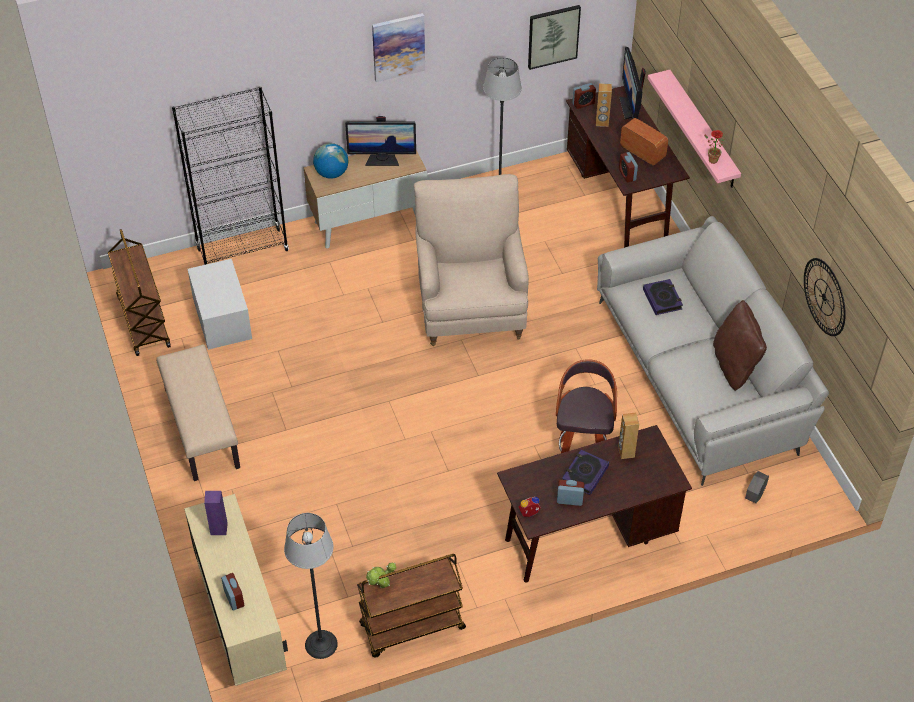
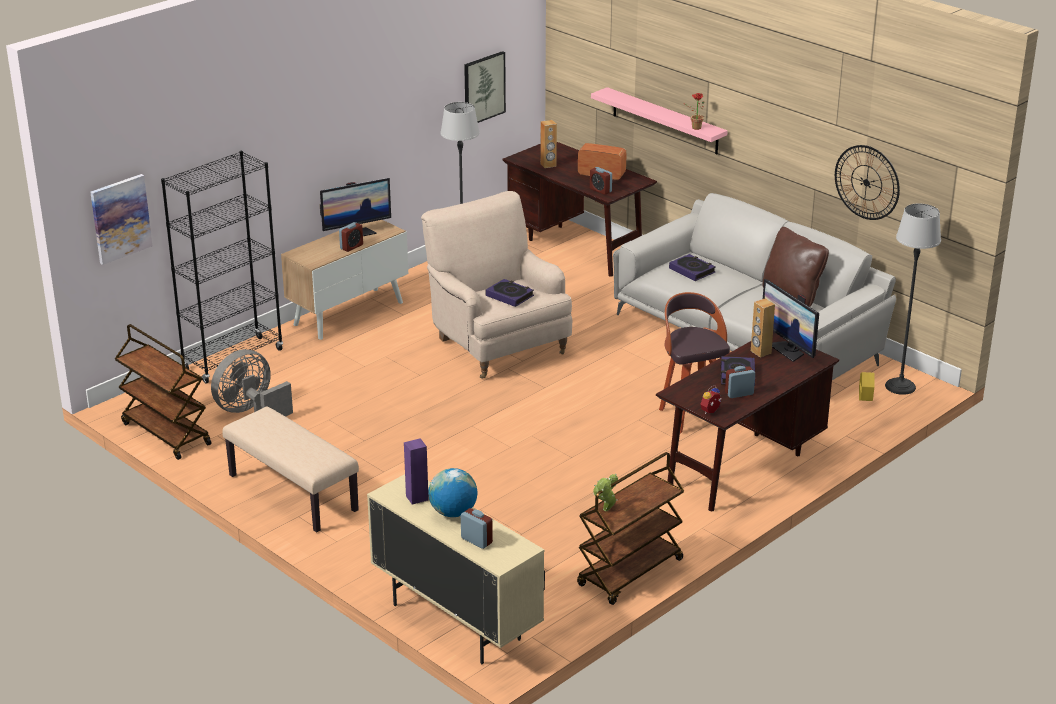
camera: 25 degrees left, 20 degrees down
(222, 318) = (250, 411): white storage box -> grey fan
(321, 644) = (549, 612): floor lamp -> floor lamp (900, 386)
(331, 173) = (313, 252): globe -> globe (453, 512)
(398, 46) = (358, 101): picture -> picture (120, 218)
(471, 283) = (509, 296): none -> book
(583, 103) = (520, 157): alarm clock -> alarm clock (351, 247)
(630, 107) = (565, 152): monitor -> monitor (788, 350)
(754, 496) = (865, 400): grey planter -> yellow planter

